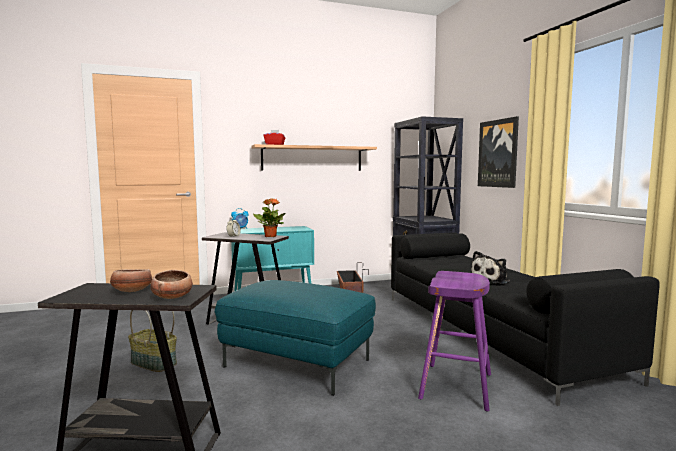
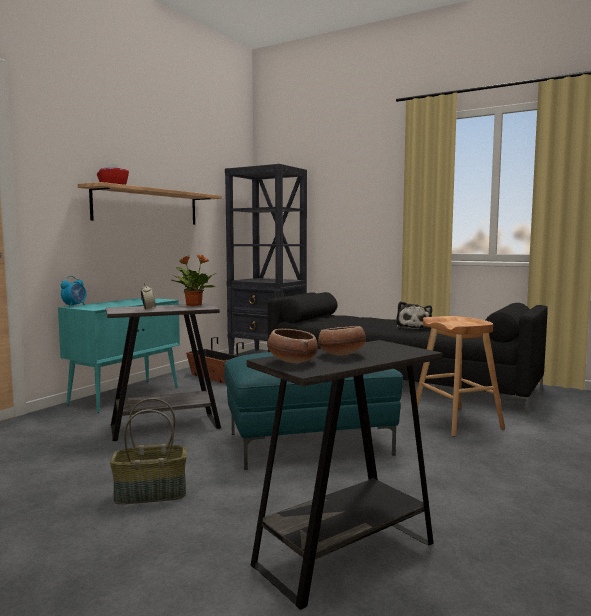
camera: 40 degrees left, 0 degrees up
(172, 297) = (400, 351): bowl -> bowl (292, 362)
(456, 386) = (456, 421): purple stool -> brown stool
(498, 153) = (357, 208): picture -> none

